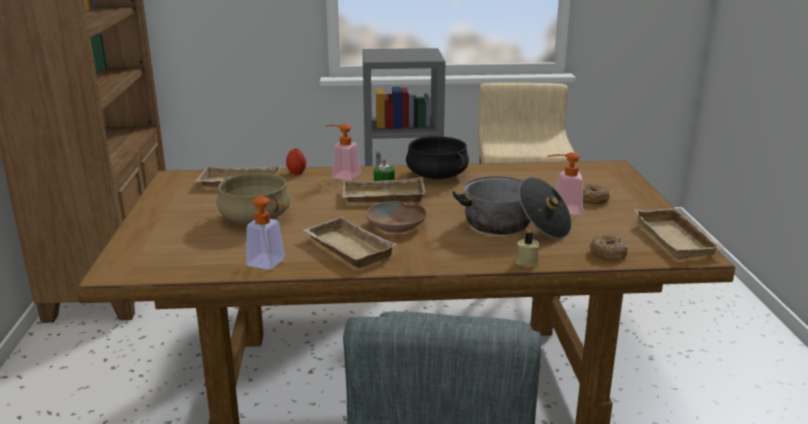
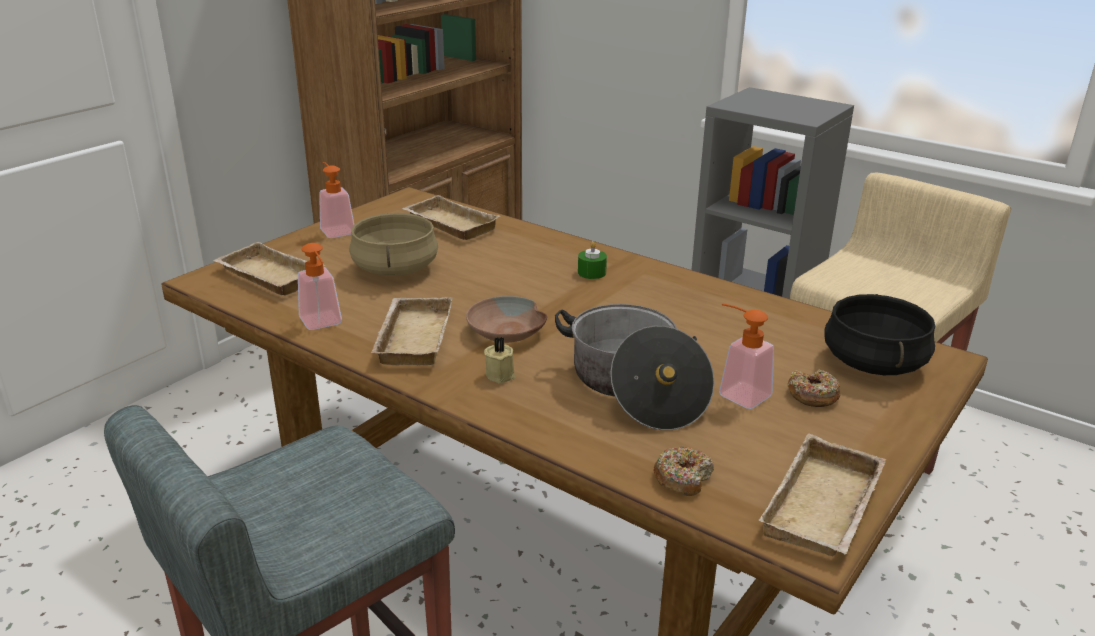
camera: 40 degrees right, 5 degrees up
(296, 173) = (523, 230): apple -> none
(341, 176) = (560, 249): soap dispenser -> soap dispenser (336, 230)
(382, 198) = (553, 292): beige tray -> beige tray (267, 276)
(437, 175) = (667, 286): black cooking pot -> black cooking pot (874, 363)
(526, 262) = (560, 440): beige candle -> beige candle (501, 374)

